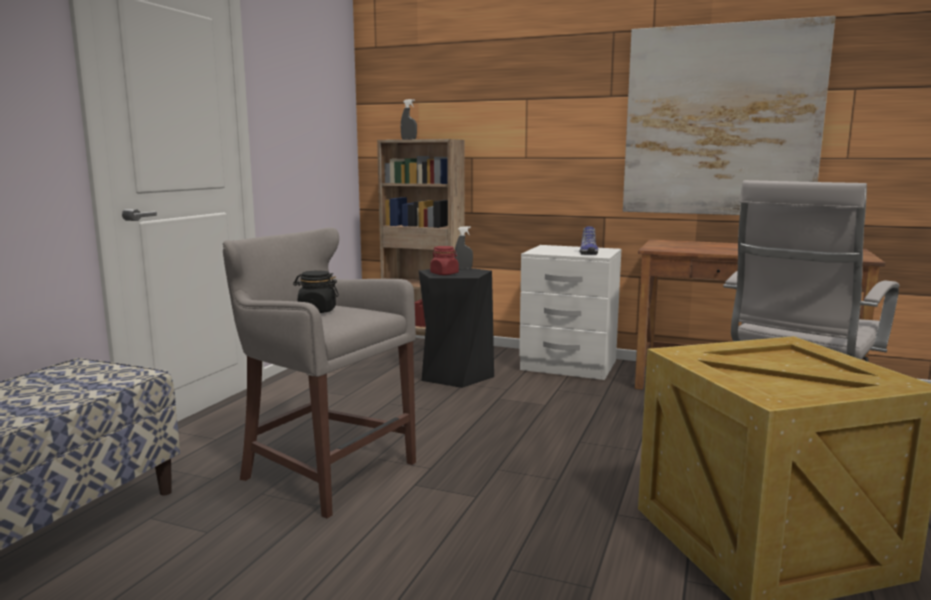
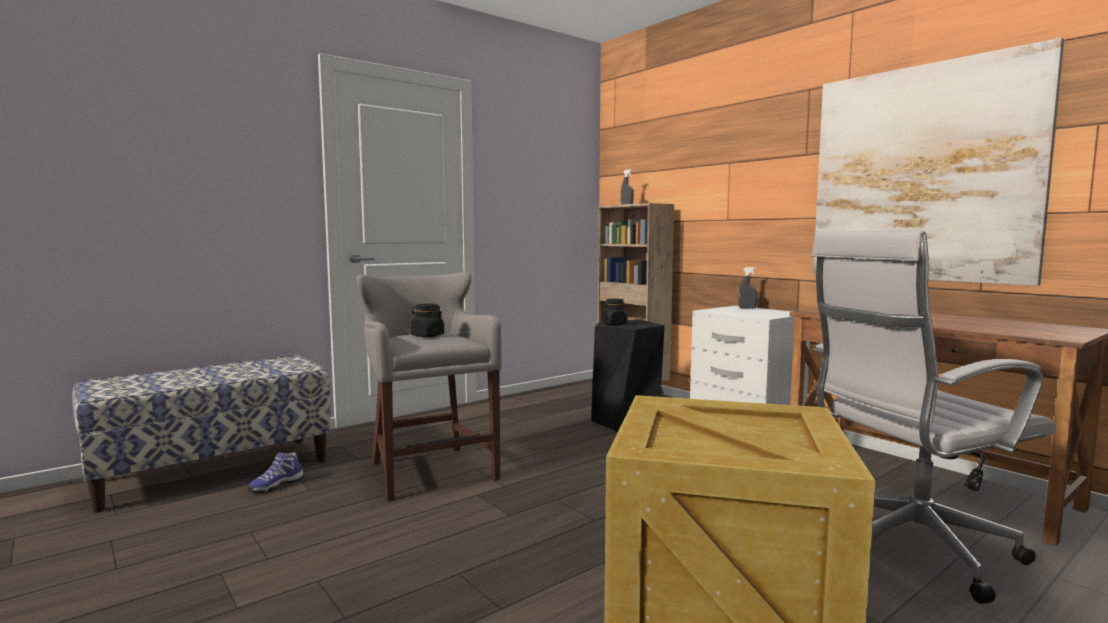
camera: 30 degrees right, 5 degrees down
(444, 274) = (614, 324): red jar -> black jar
(463, 269) = (641, 322): grey spray bottle -> grey spray bottle (747, 308)
(588, 253) = (760, 314): shoe -> shoe (275, 485)

